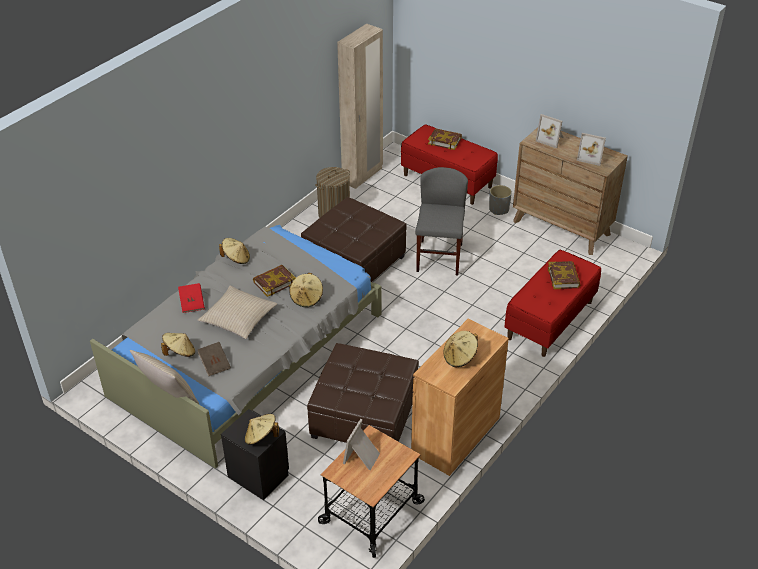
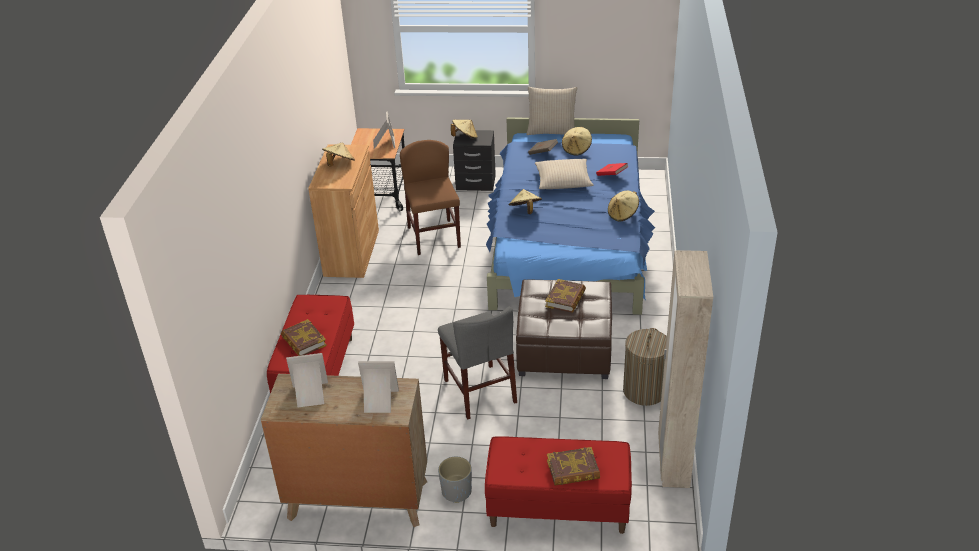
camera: 150 degrees right, 5 degrees down
(250, 352) = (568, 240): grey bed -> blue bed
(274, 282) = (566, 210): book -> book (565, 299)
(363, 416) = (434, 237): brown ottoman -> brown chair

